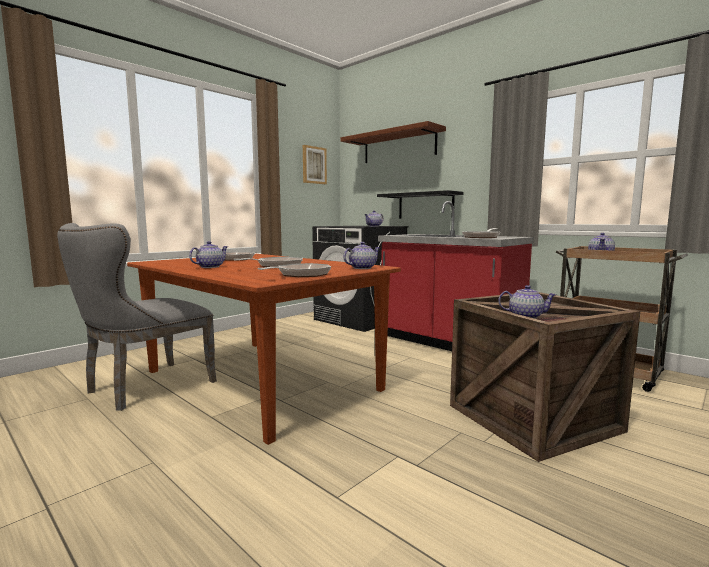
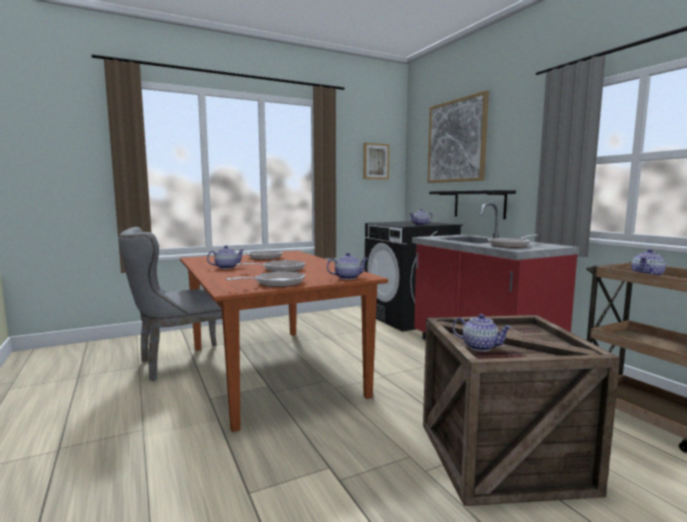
camera: 20 degrees right, 0 degrees up
(399, 146) = (456, 141): brown shelf -> picture

